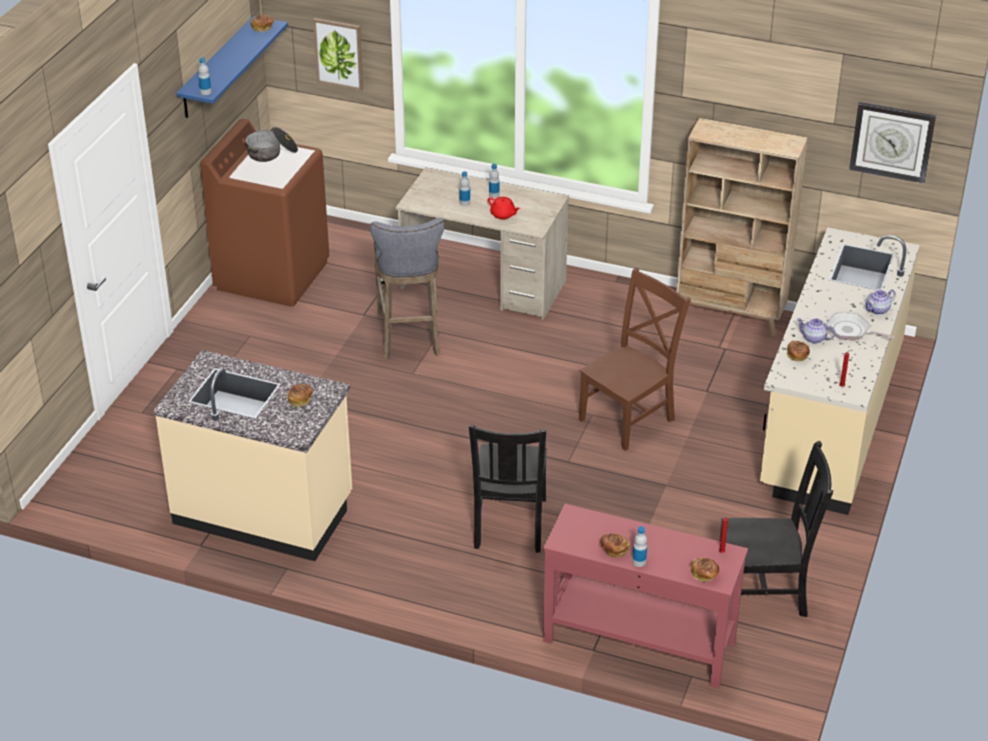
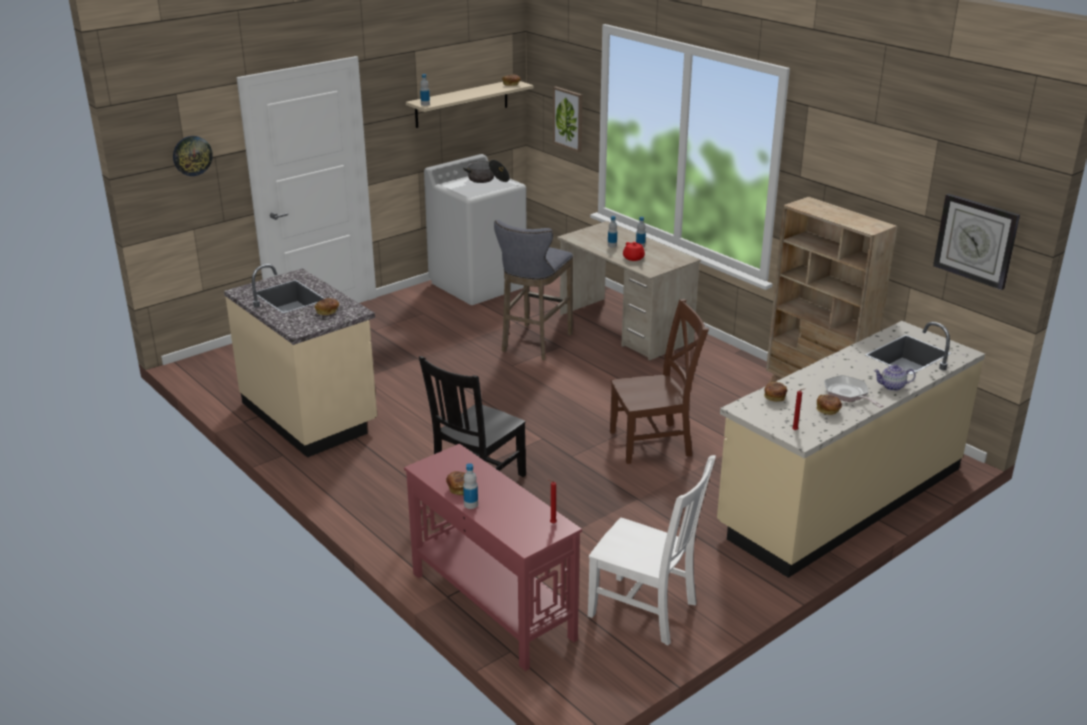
camera: 30 degrees right, 10 degrees down
(24, 255) = (192, 155): none -> wall clock
(217, 68) = (462, 103): blue shelf -> beige shelf
(272, 275) = (478, 284): brown washing machine -> white washing machine
(704, 575) = (517, 534): bread -> bread (828, 410)
(765, 593) = (646, 611): black chair -> white chair
(813, 338) = (804, 389): teapot -> none

